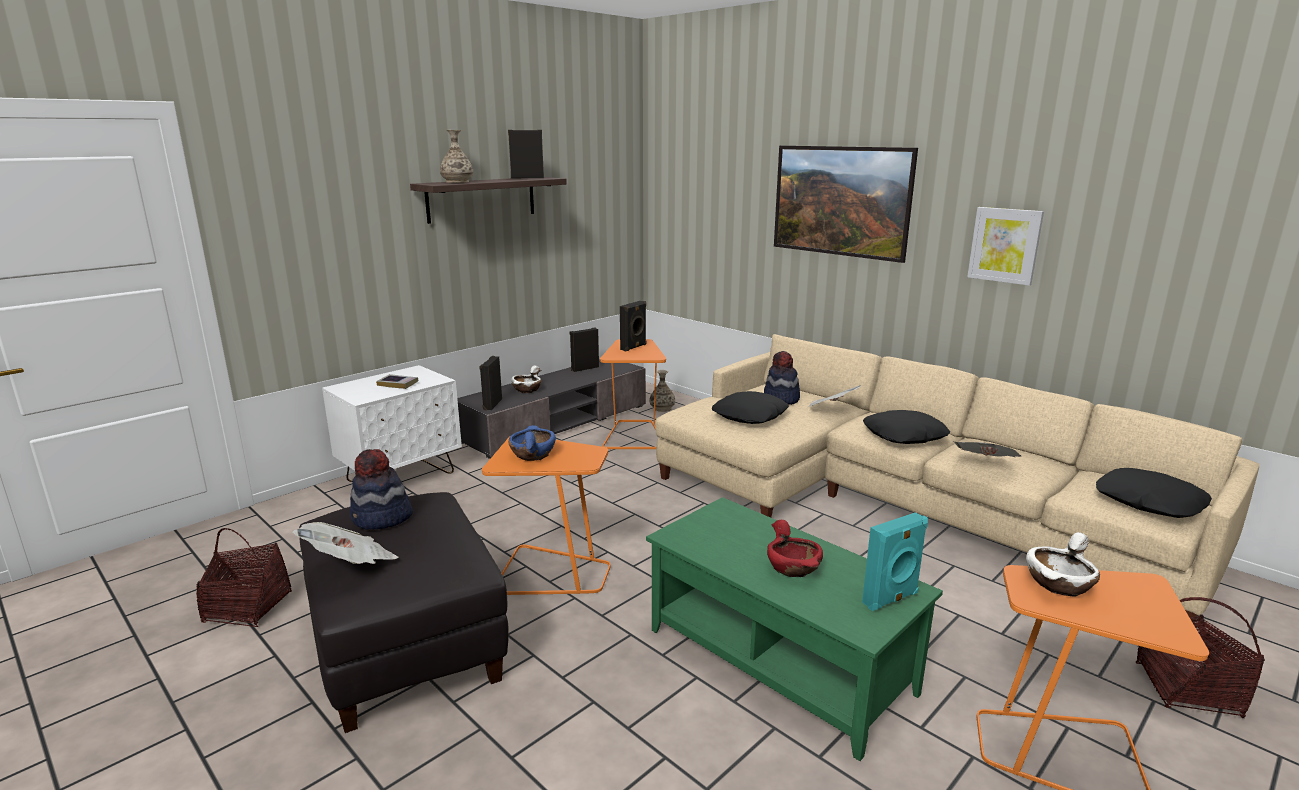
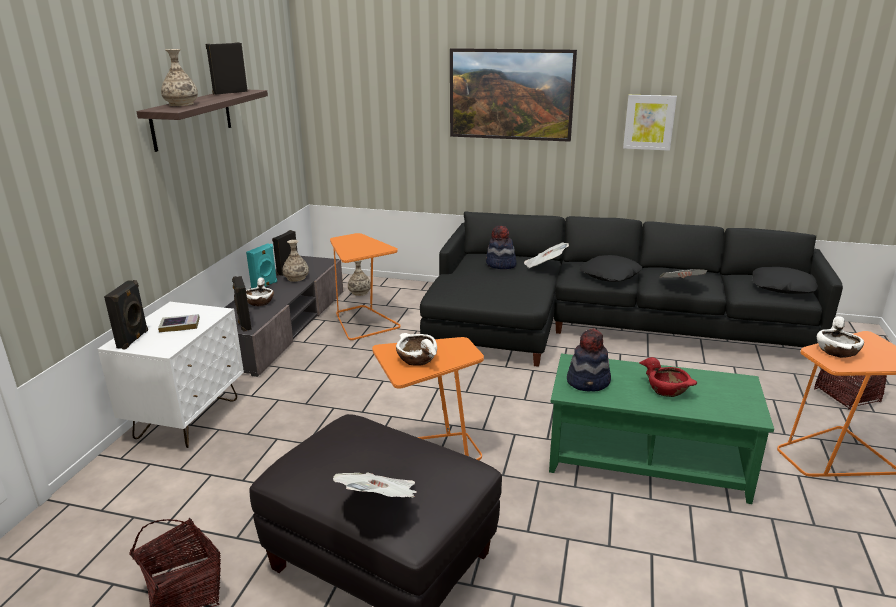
camera: 30 degrees left, 5 degrees up
(381, 518) = (347, 454): hat -> hat (589, 382)
(532, 454) = (417, 359): blue bowl -> white bowl
(584, 376) = (296, 278): none -> vase
(634, 347) = (356, 243): black speaker -> black speaker (134, 339)
(750, 415) = (496, 283): black pillow -> none
(891, 599) = (741, 391): turquoise speaker -> turquoise speaker (265, 286)
(892, 500) = (598, 325): beige sofa -> black sofa

